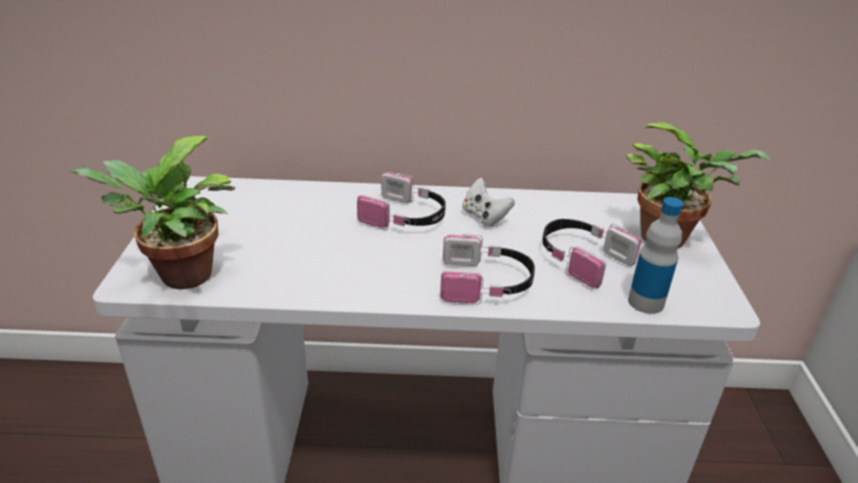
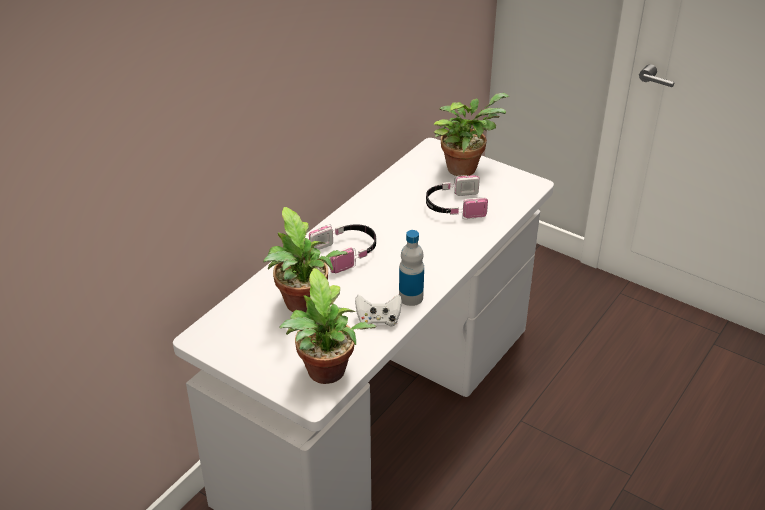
camera: 55 degrees left, 5 degrees up
(289, 223) = (304, 306): none -> potted plant
(484, 217) = (378, 220): white game controller -> white game controller (378, 320)
(486, 283) = (446, 251): headphones -> none
(645, 302) = (509, 206): bottle -> bottle (411, 297)

